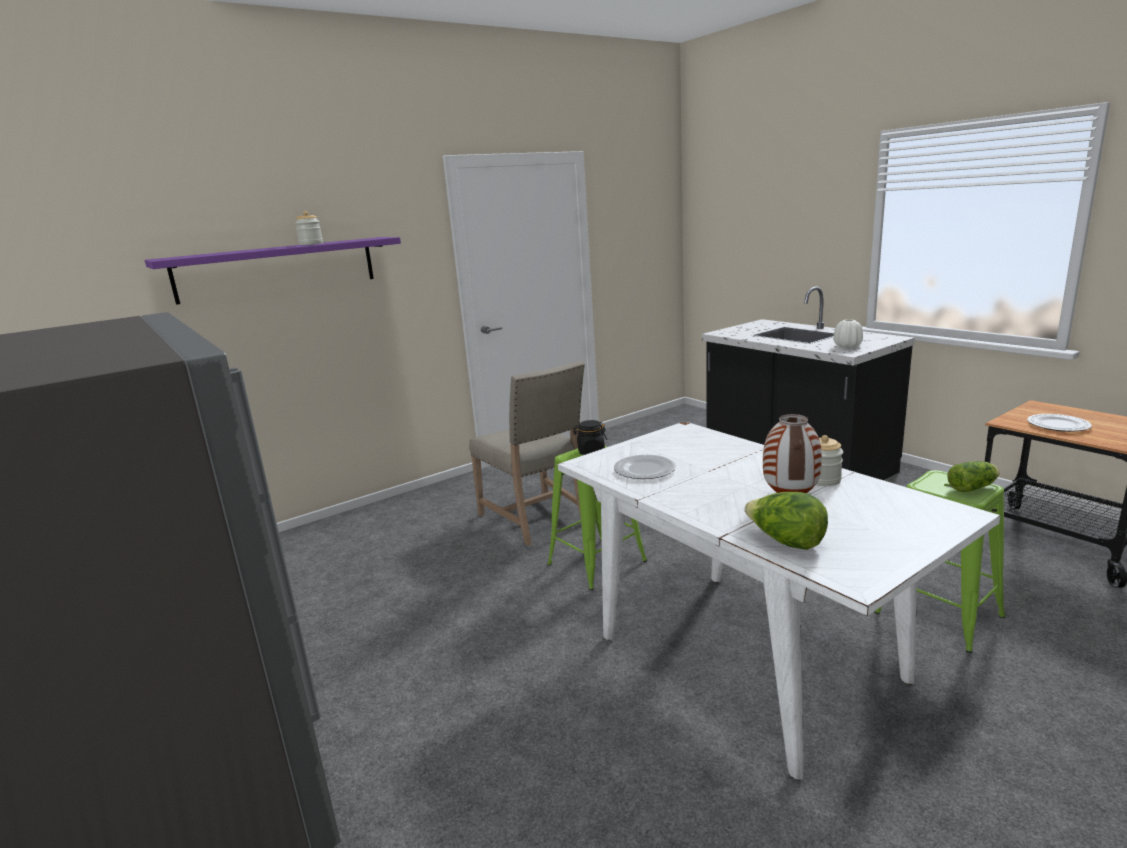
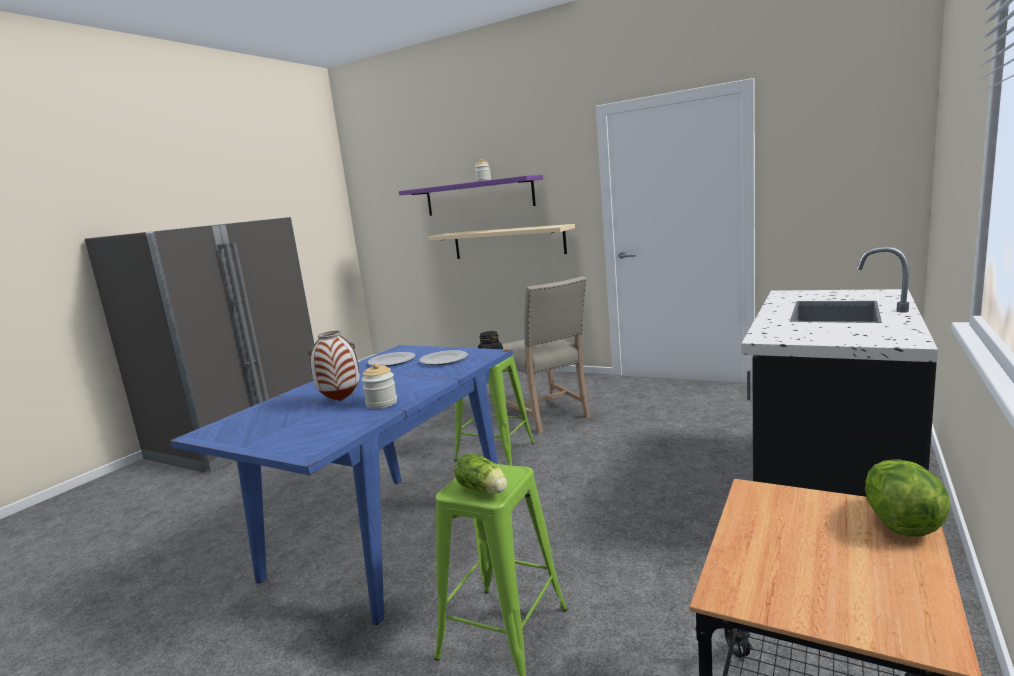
camera: 65 degrees right, 5 degrees down
(334, 333) = (508, 242): none -> beige shelf
(536, 519) = (546, 415): beige chair -> beige chair turned 60 degrees counterclockwise
(745, 656) = (391, 536): white dining table -> blue dining table
(786, 542) = (264, 410): lettuce -> lettuce (900, 522)
(847, 346) = (801, 333): white vase -> none
(1057, 425) = (786, 530): plate -> plate (443, 360)

